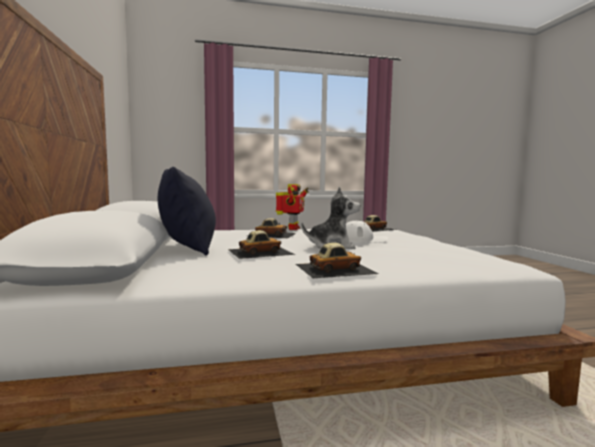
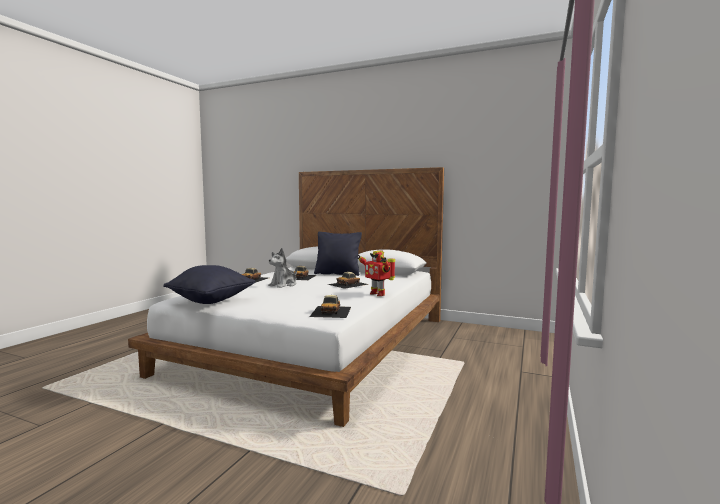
camera: 125 degrees right, 0 degrees up
(363, 240) = (291, 295): white cap -> none
(462, 252) = (211, 301): none -> black pillow

